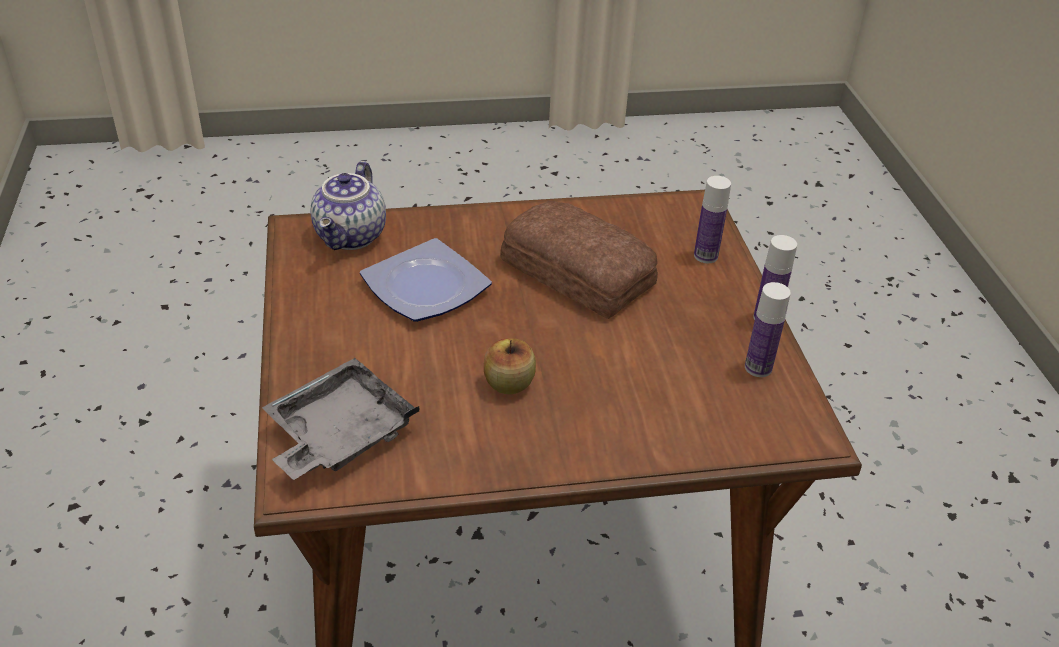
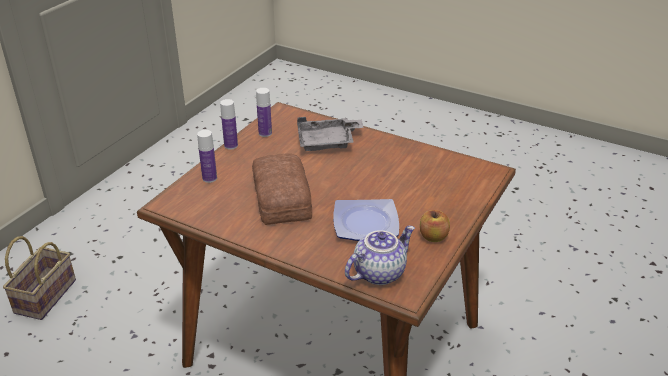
camera: 140 degrees left, 5 degrees down
(338, 434) = (462, 180): grey tray -> grey tray (328, 142)
(509, 384) = (372, 168): apple -> apple (433, 237)
(931, 415) = (45, 295): none -> basket

